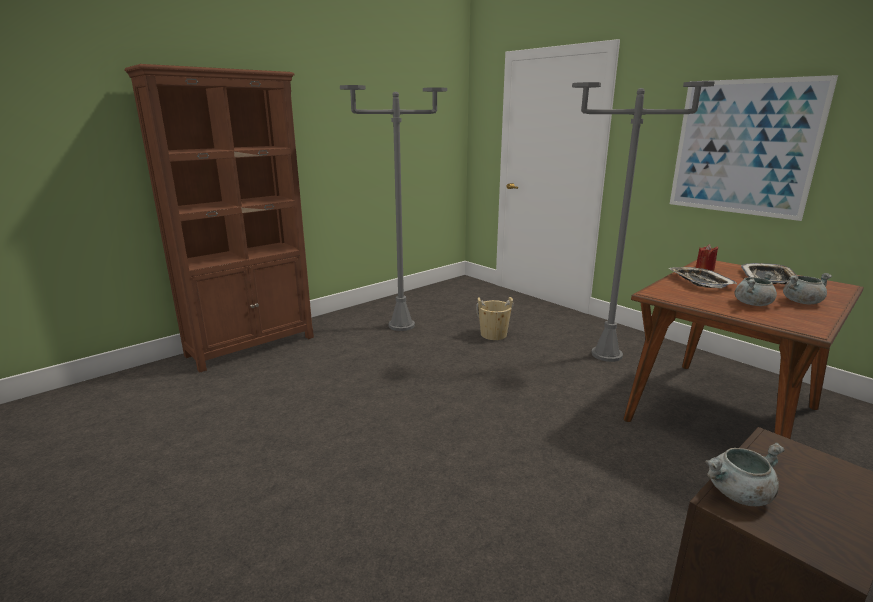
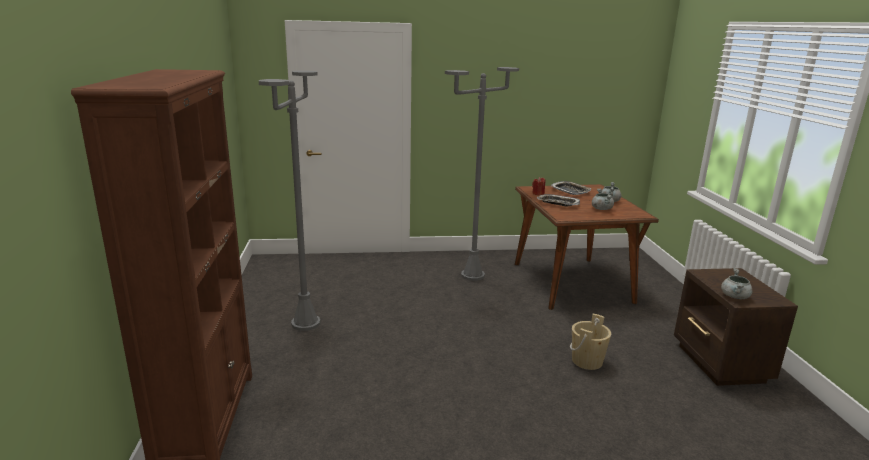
camera: 55 degrees left, 0 degrees up
(493, 334) = (387, 295): beige bucket -> beige bucket (587, 361)
(743, 148) = (514, 107): picture -> none

